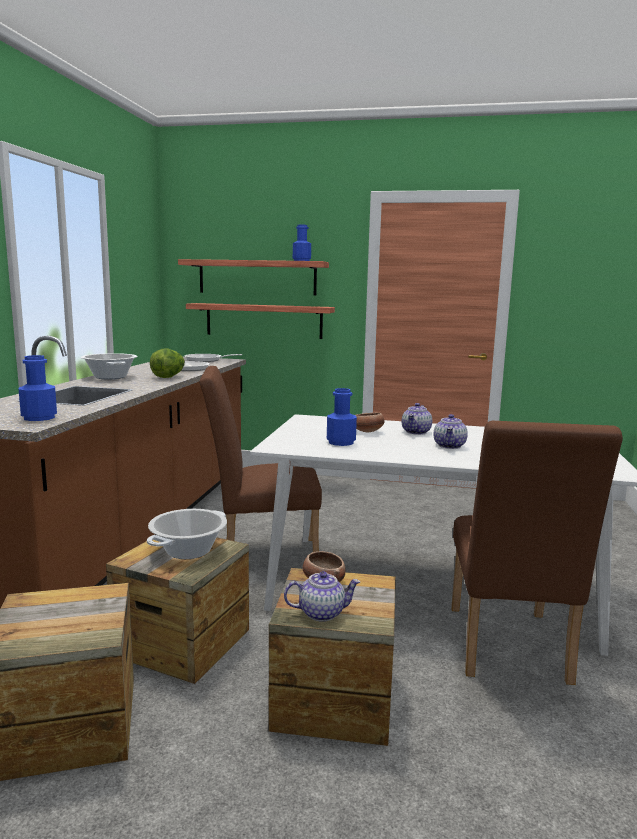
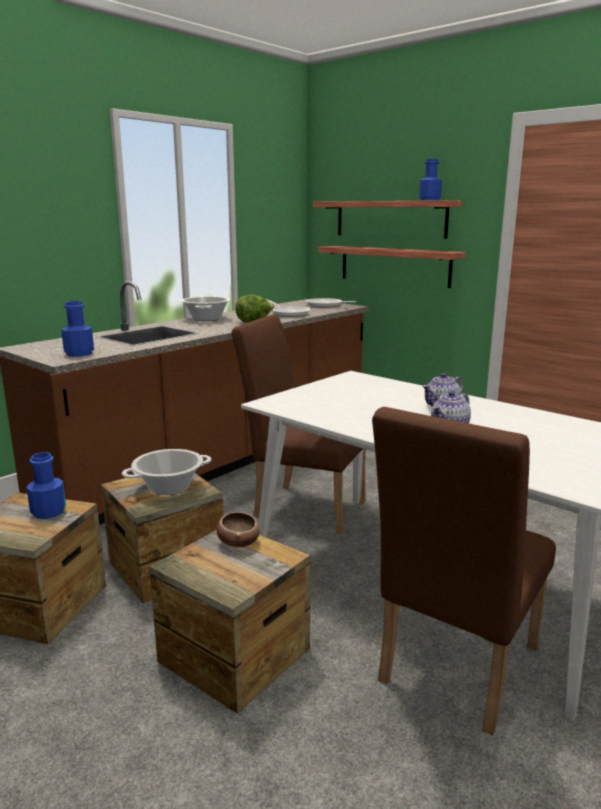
camera: 30 degrees right, 5 degrees up
(322, 612) = (201, 569): teapot -> none
(341, 442) = (339, 407): blue bottle -> blue bottle (48, 512)
(368, 432) = (388, 399): bowl -> none

